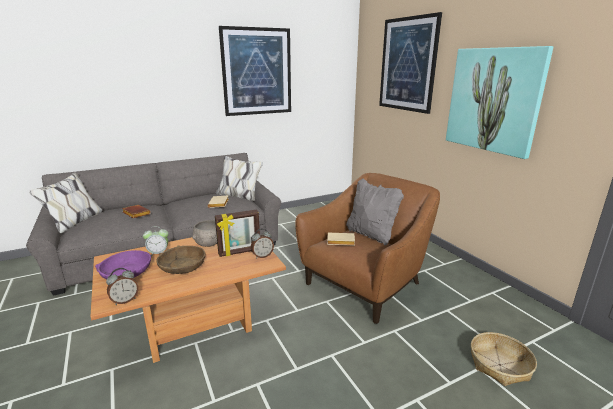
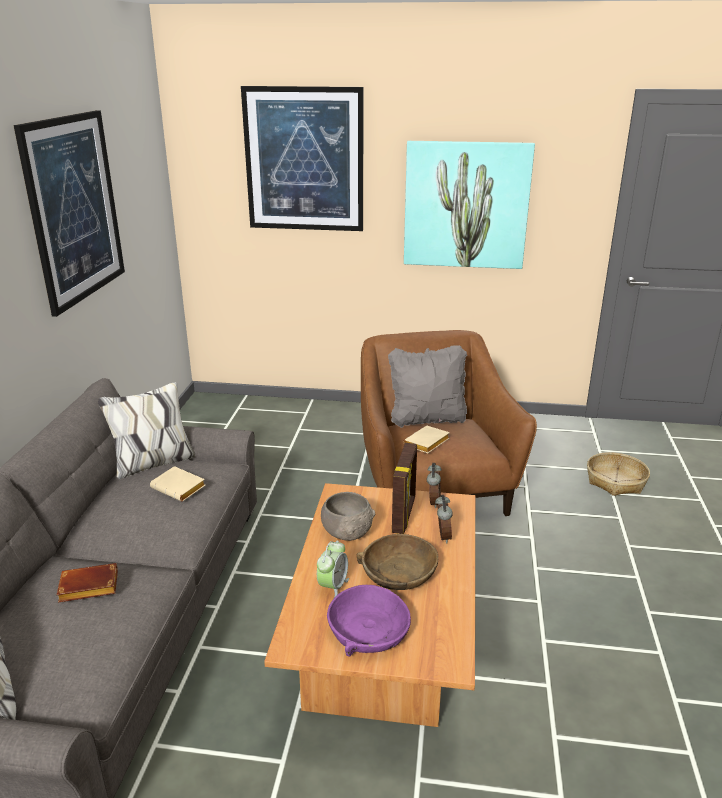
camera: 55 degrees left, 5 degrees up
(125, 300) = (456, 644): alarm clock -> alarm clock (442, 536)

